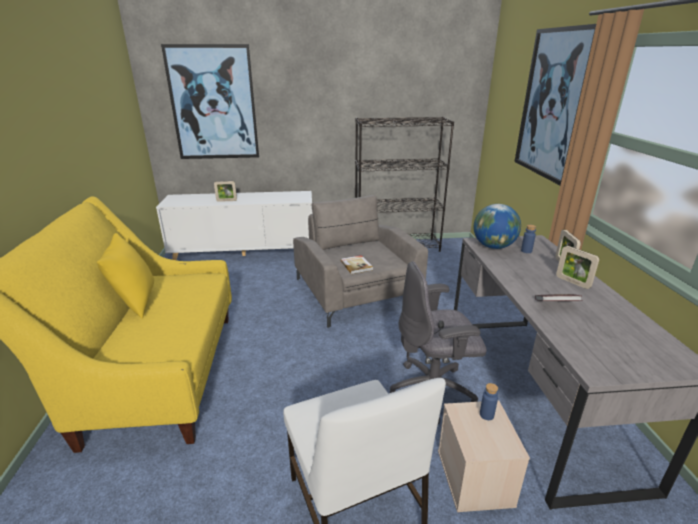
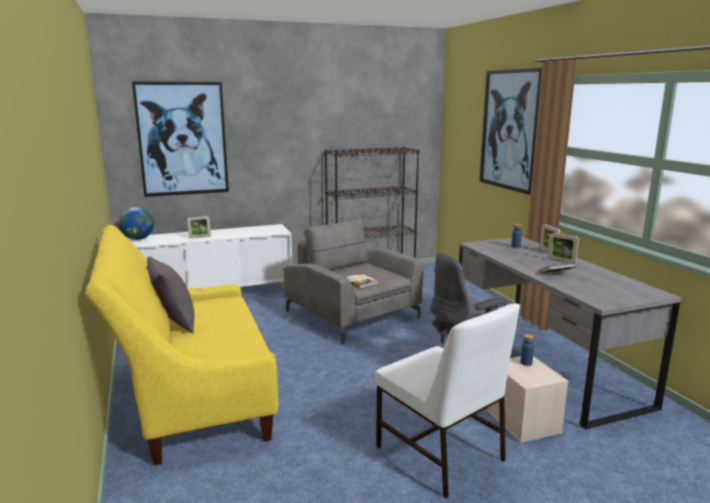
camera: 15 degrees left, 10 degrees down
(135, 302) = (173, 324): yellow pillow -> grey pillow
(493, 247) = (488, 246): globe -> globe (138, 239)

